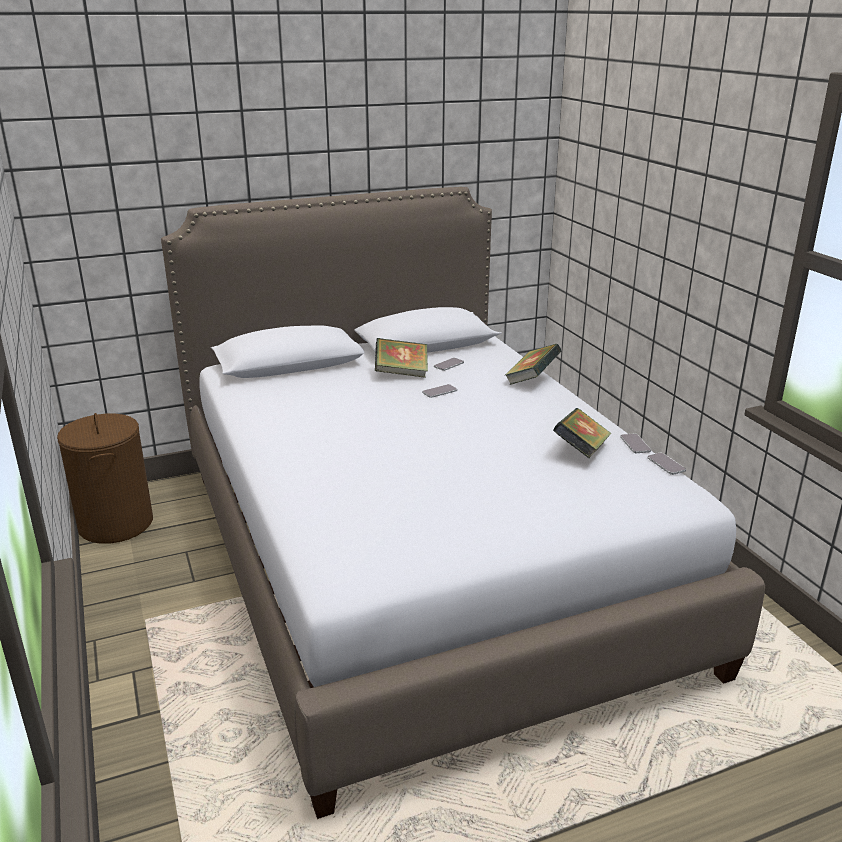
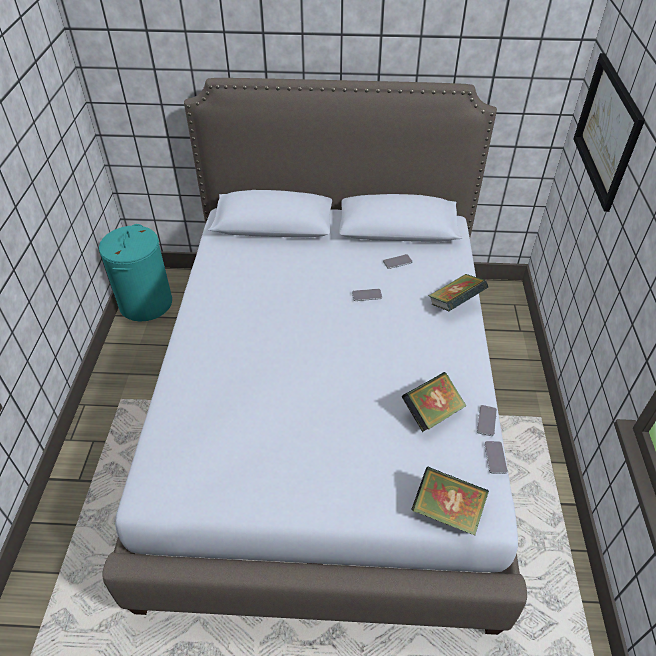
camera: 25 degrees right, 20 degrees up
(115, 523) = (146, 303): brown laundry basket -> turquoise laundry basket
(401, 373) = (351, 262): book -> book (447, 511)
(610, 194) = (607, 130): none -> picture

